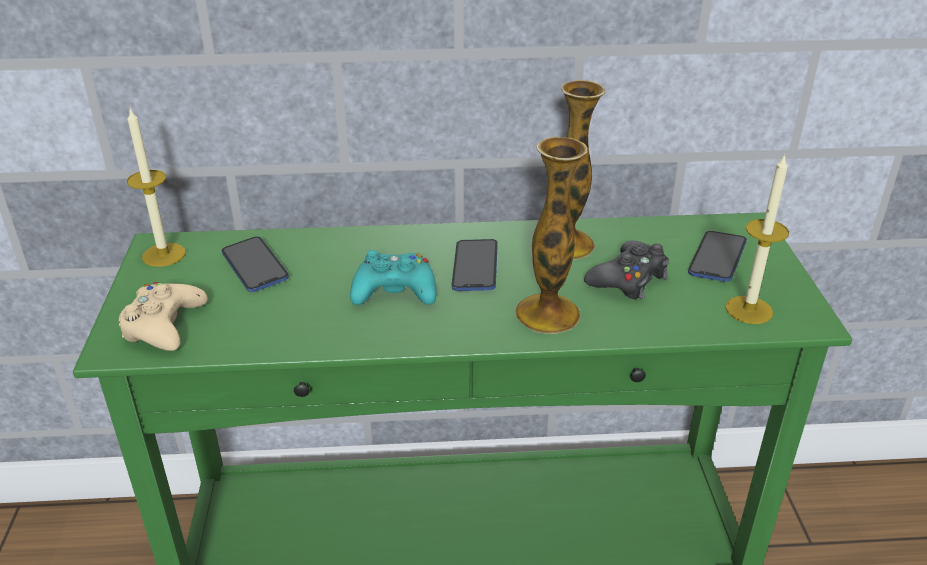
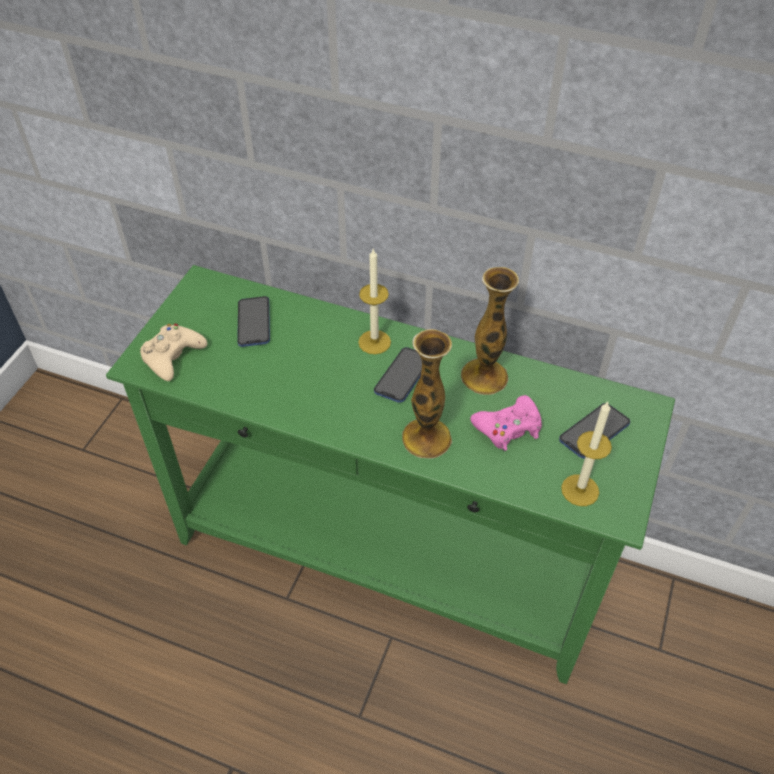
camera: 25 degrees right, 15 degrees up
(164, 255) = (201, 292): candle -> candle (374, 342)
(394, 291) = (333, 379): turquoise game controller -> none
(628, 279) = (508, 428): black game controller -> pink game controller

